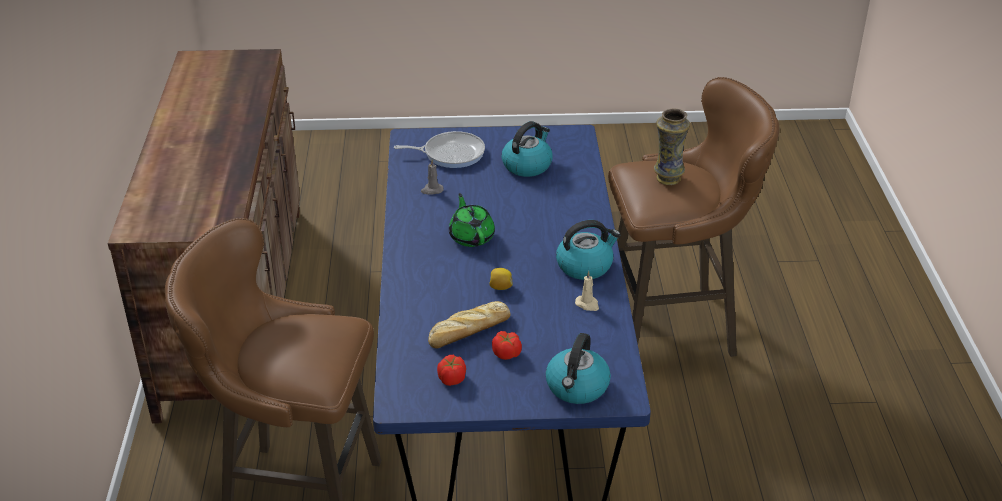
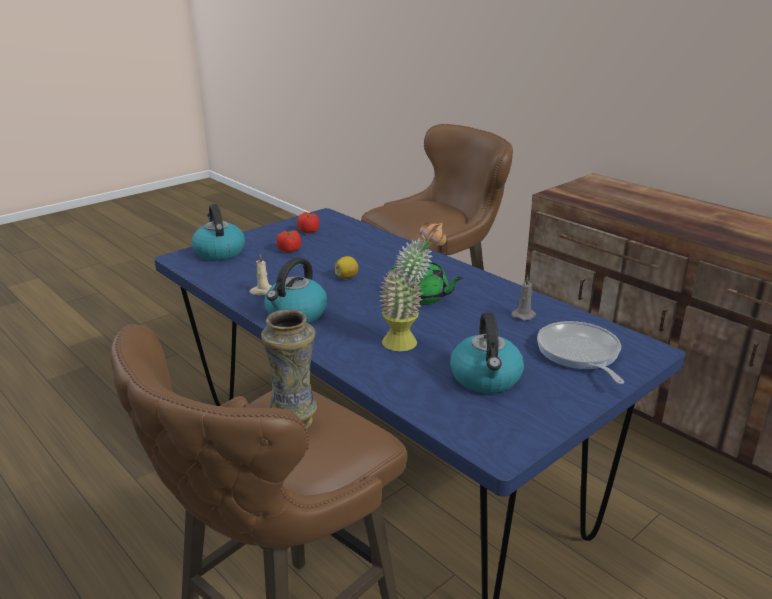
camera: 140 degrees right, 10 degrees down
(450, 154) = (579, 353): frying pan -> frying pan turned 120 degrees clockwise
(468, 332) = (332, 250): bread -> none
(536, 206) = (409, 342): none -> potted plant

